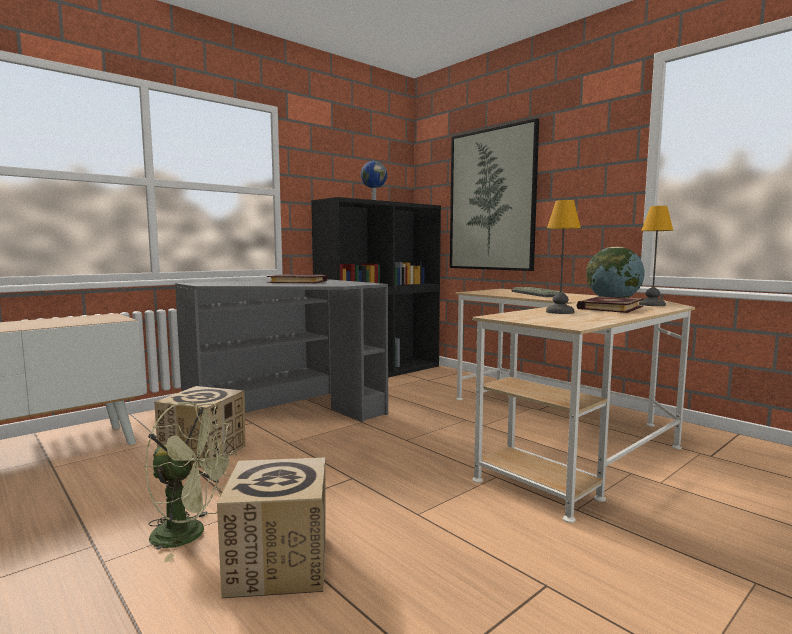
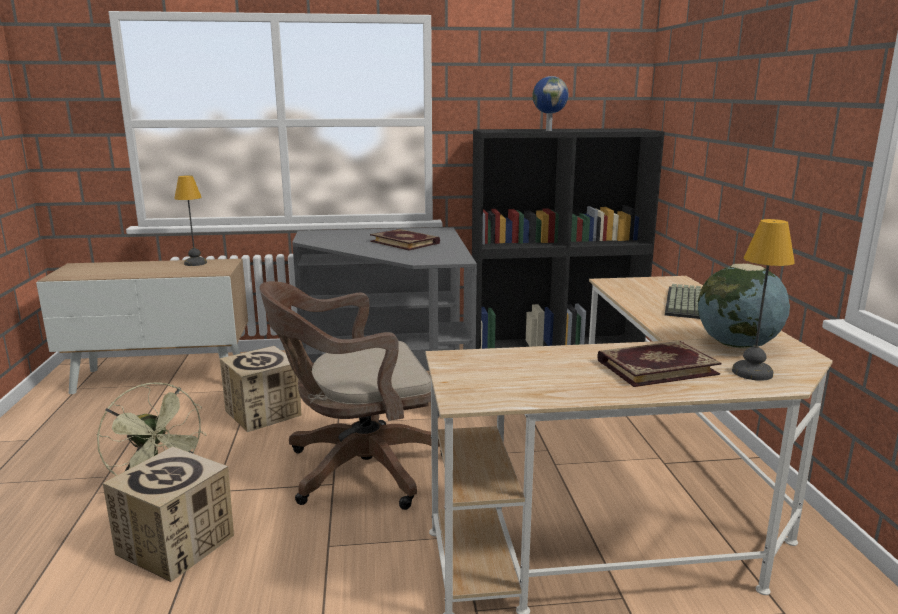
camera: 35 degrees right, 10 degrees up
(356, 464) = (357, 470): none -> brown office chair
(491, 200) = (714, 135): picture -> none
(560, 312) = (550, 364): table lamp -> table lamp (194, 263)

